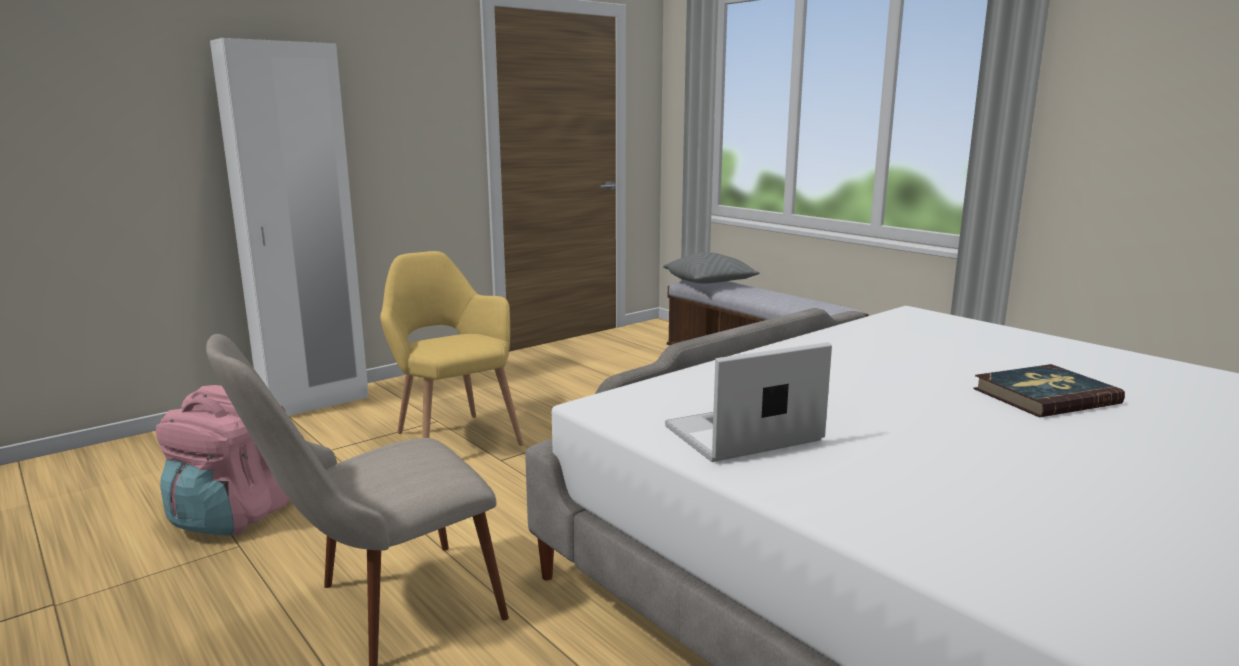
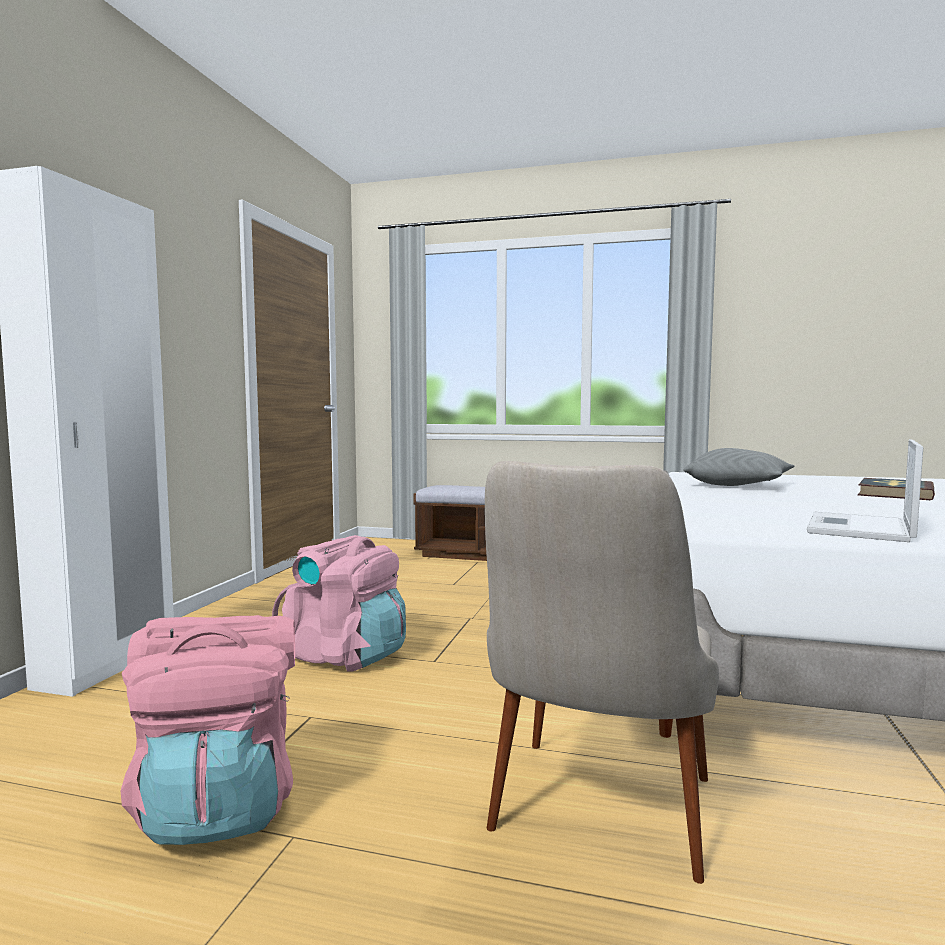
camera: 35 degrees left, 10 degrees down
(452, 437) = (346, 656): yellow armchair -> pink backpack
(710, 283) = (452, 487): grey pillow -> grey pillow (738, 485)

